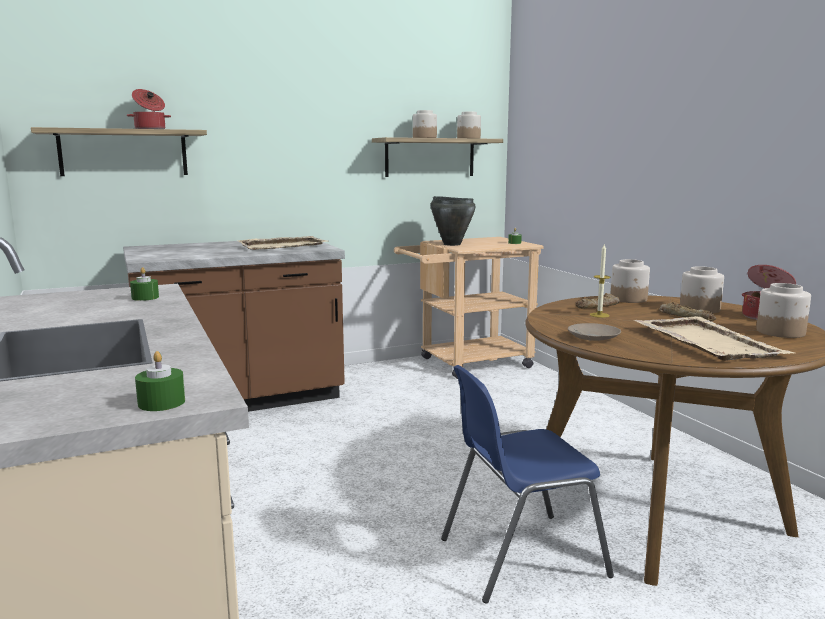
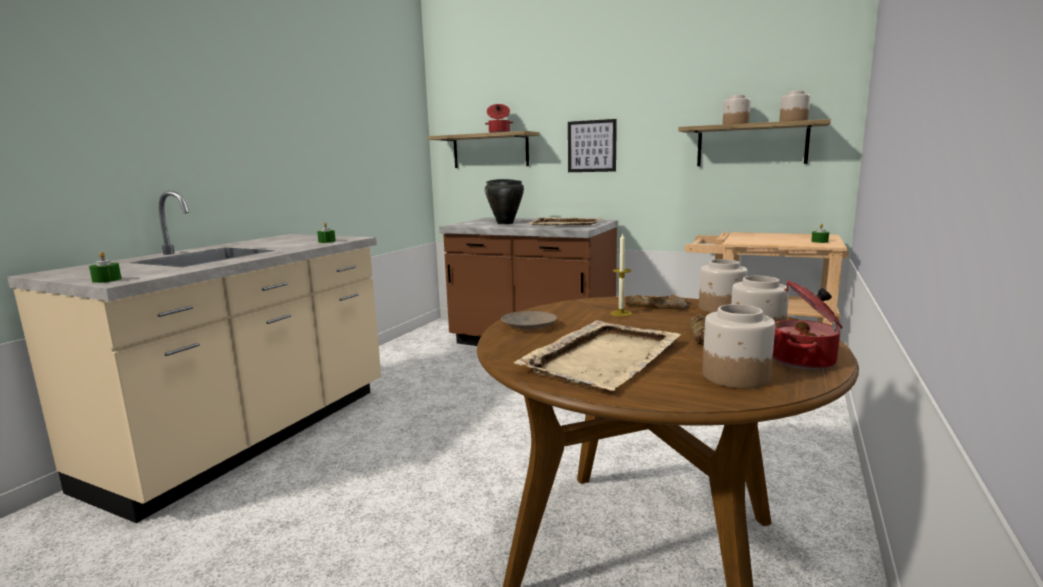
camera: 50 degrees right, 0 degrees up
(272, 152) = (592, 146): none -> picture
(452, 244) = (743, 237): black cooking pot -> black cooking pot (505, 223)
(519, 556) = (467, 515): blue chair -> none

